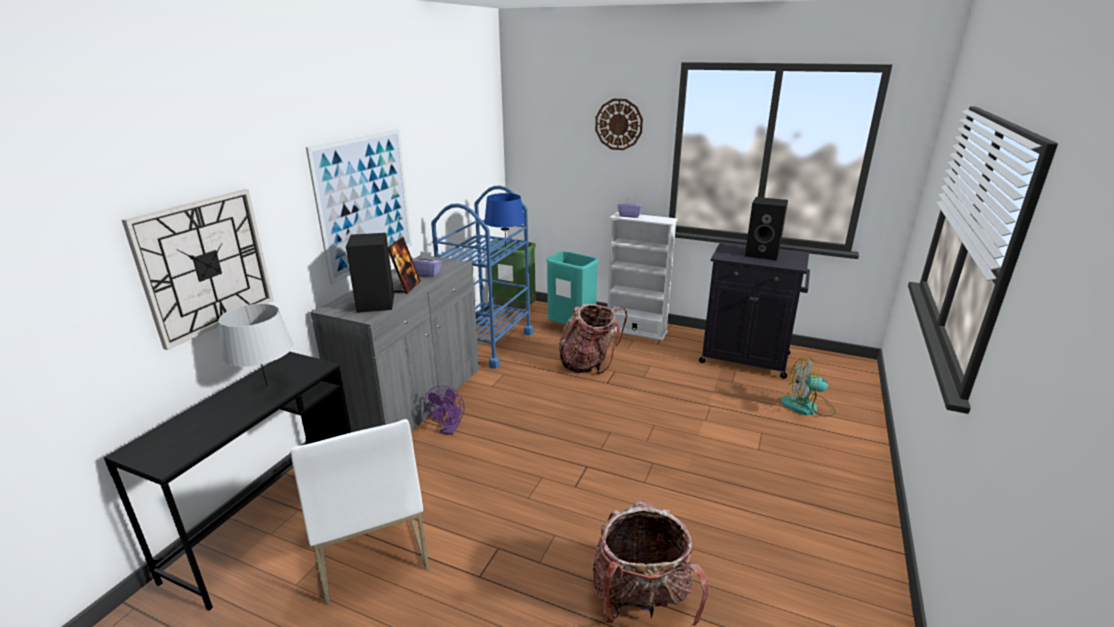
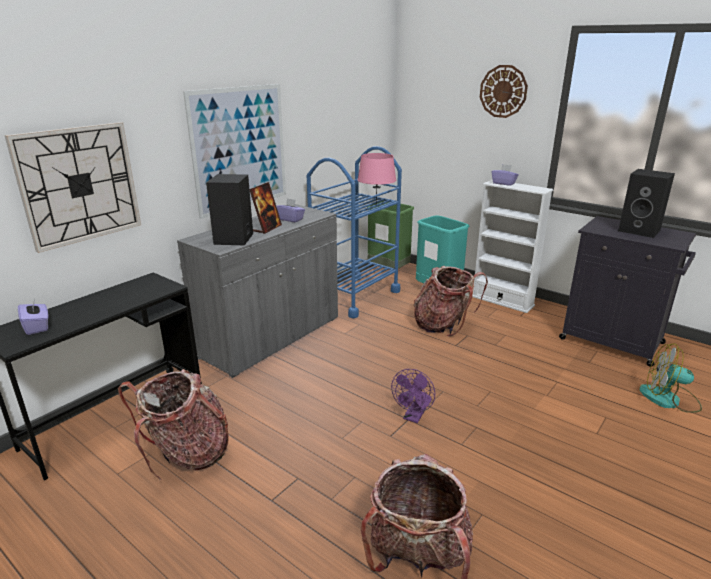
camera: 15 degrees right, 0 degrees up
(182, 436) = (37, 327): none -> purple tissue box
(266, 386) = (120, 297): grey table lamp -> none
(369, 547) = (187, 454): white chair -> backpack
(449, 430) = (292, 366): purple fan -> purple fan (413, 417)
(505, 247) = (376, 204): blue table lamp -> pink table lamp

